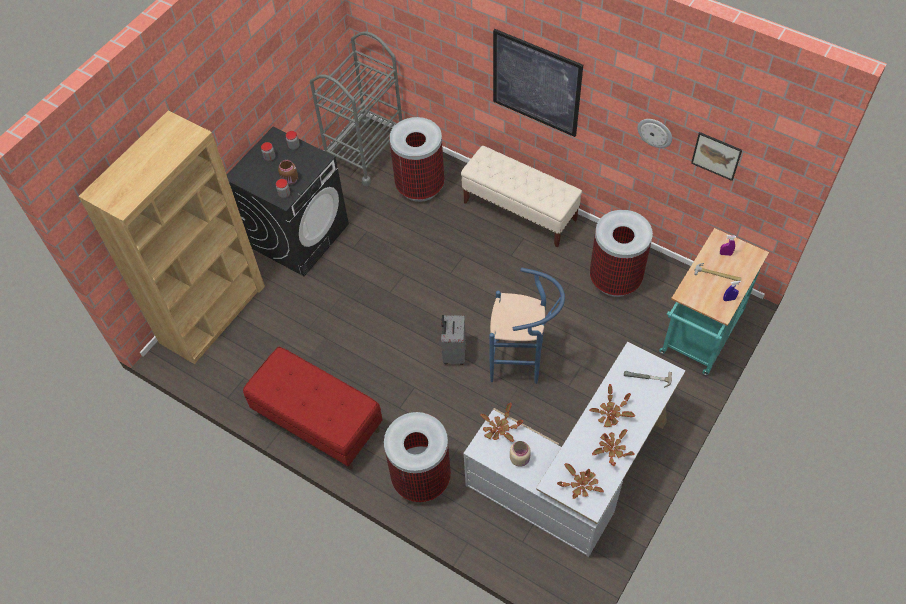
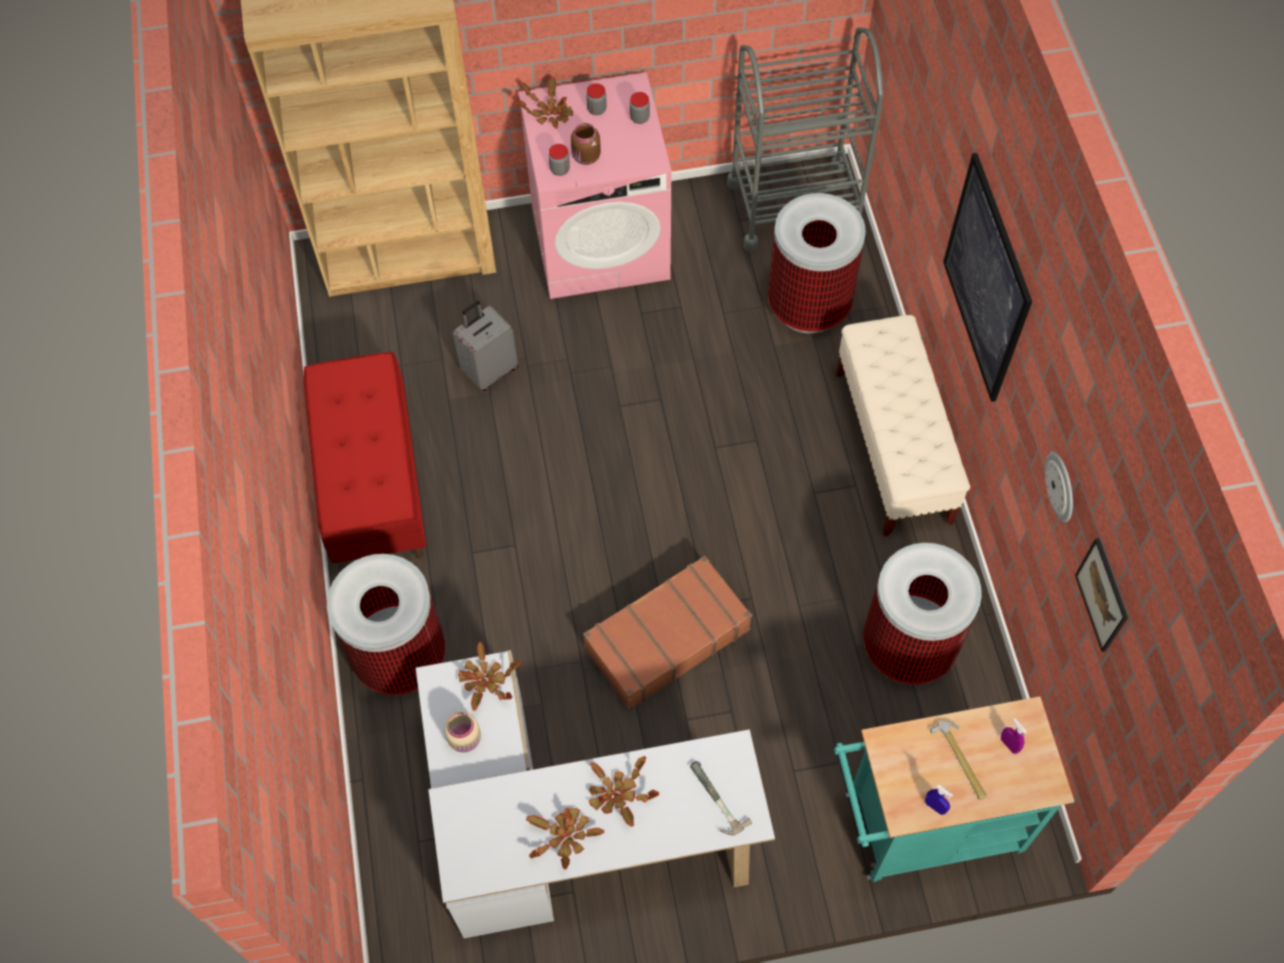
camera: 45 degrees right, 5 degrees up
(298, 235) = (601, 243): black washing machine -> pink washing machine
(453, 353) = (604, 548): grey suitcase -> grey suitcase (489, 370)
(522, 363) = (666, 638): blue stool -> brown suitcase
(581, 485) = (478, 840): potted plant -> potted plant (549, 113)

